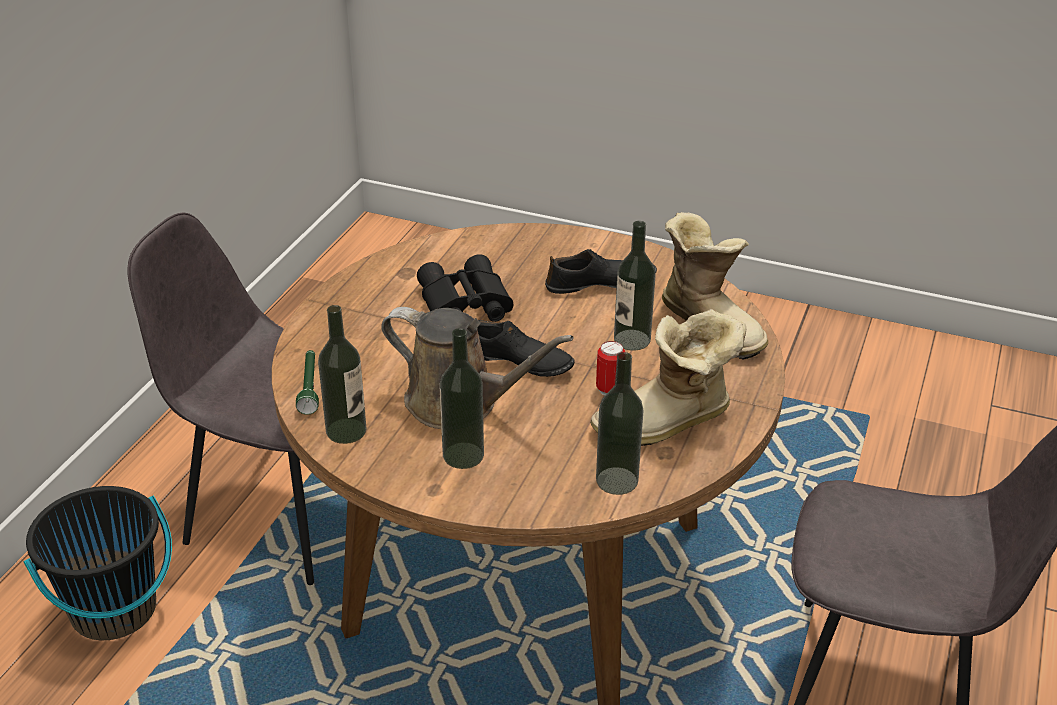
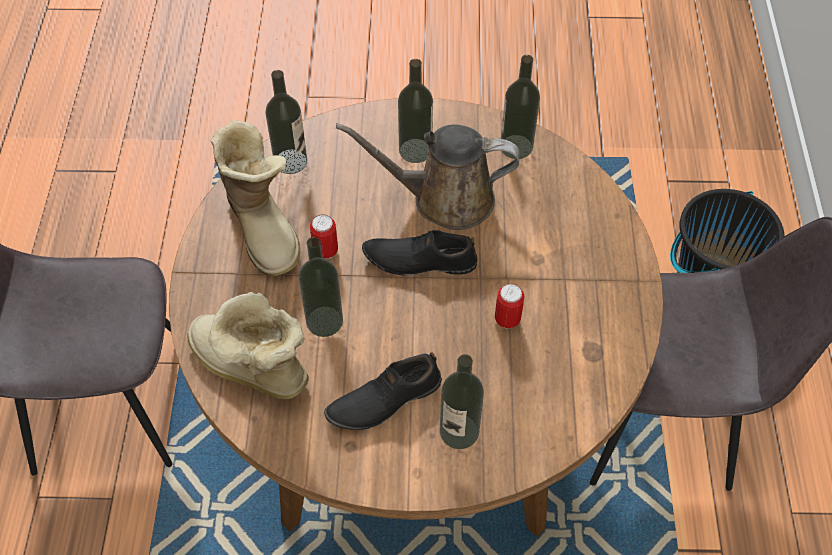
camera: 160 degrees right, 20 degrees up
(309, 387) = (575, 178): green flashlight -> none
(463, 305) = (507, 319): black binoculars -> can
(548, 256) = (459, 431): none -> bottle
(668, 424) = (264, 227): boot -> boot turned 105 degrees clockwise

